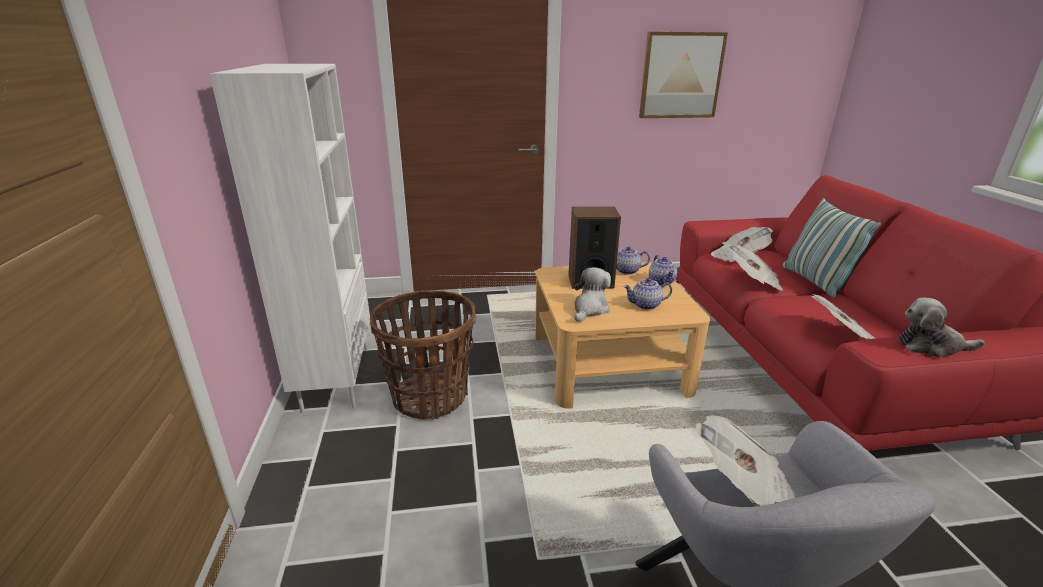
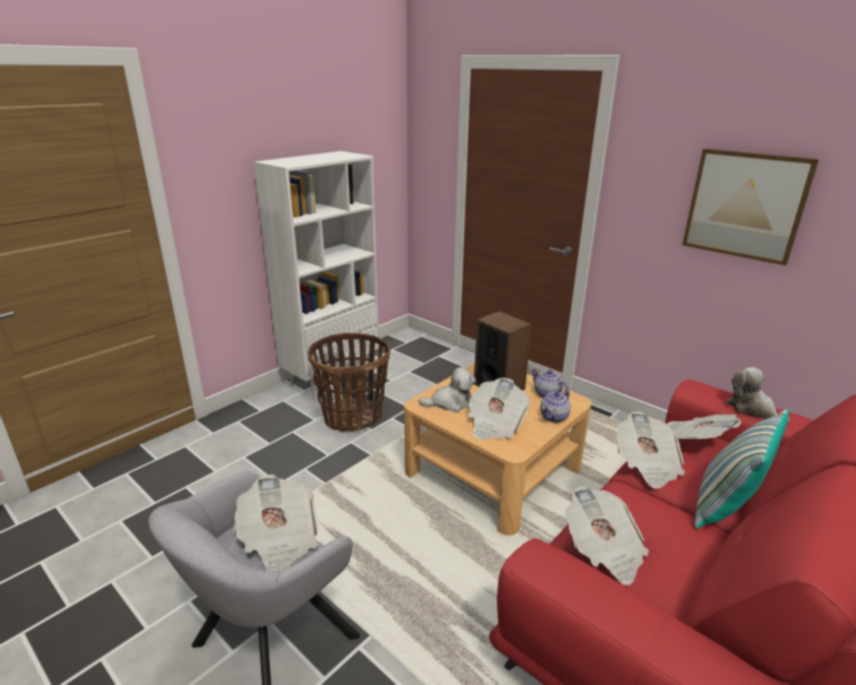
camera: 50 degrees right, 0 degrees up
(645, 305) = (495, 424): teapot -> newspaper
(931, 346) = (600, 599): plush toy -> plush toy (752, 409)

